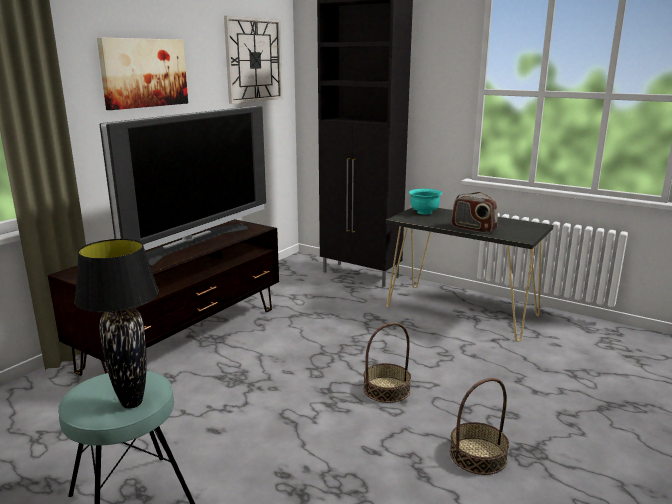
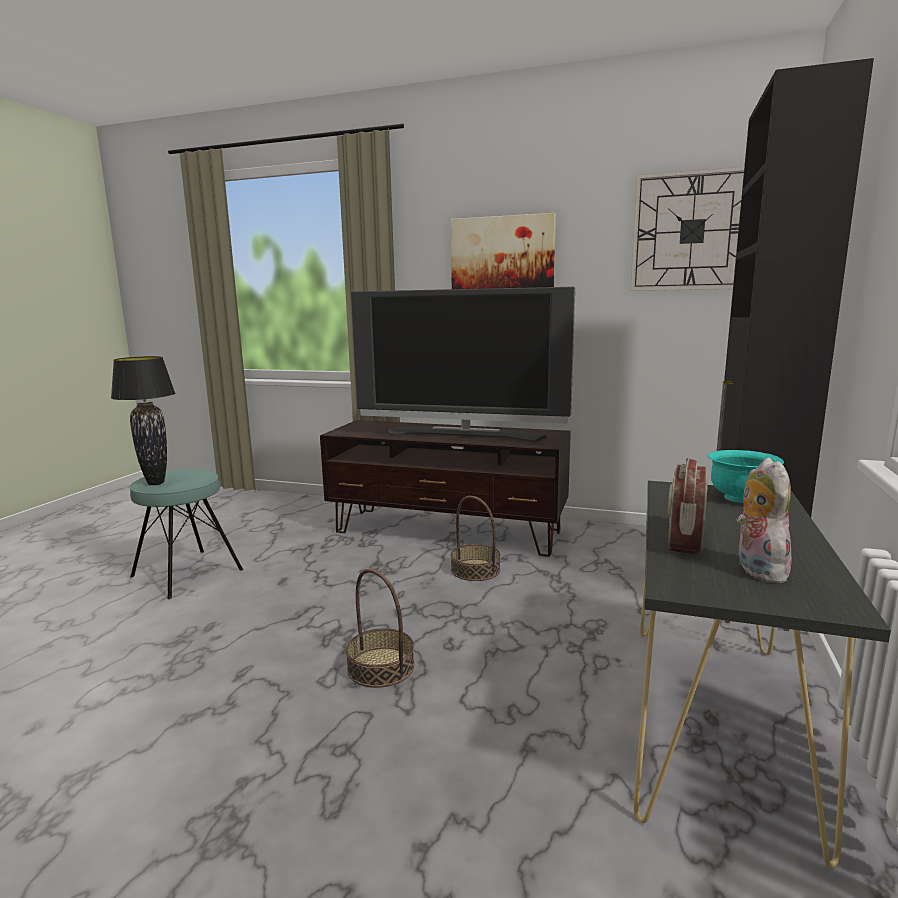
camera: 75 degrees right, 5 degrees down
(478, 455) = (221, 767): basket -> basket (475, 570)
(507, 227) = (756, 569): none -> plush toy

